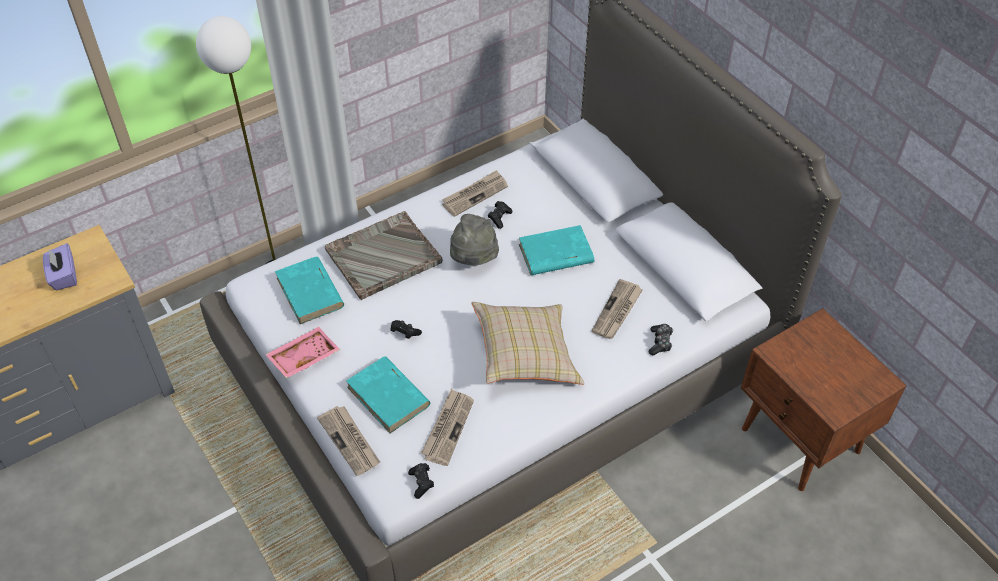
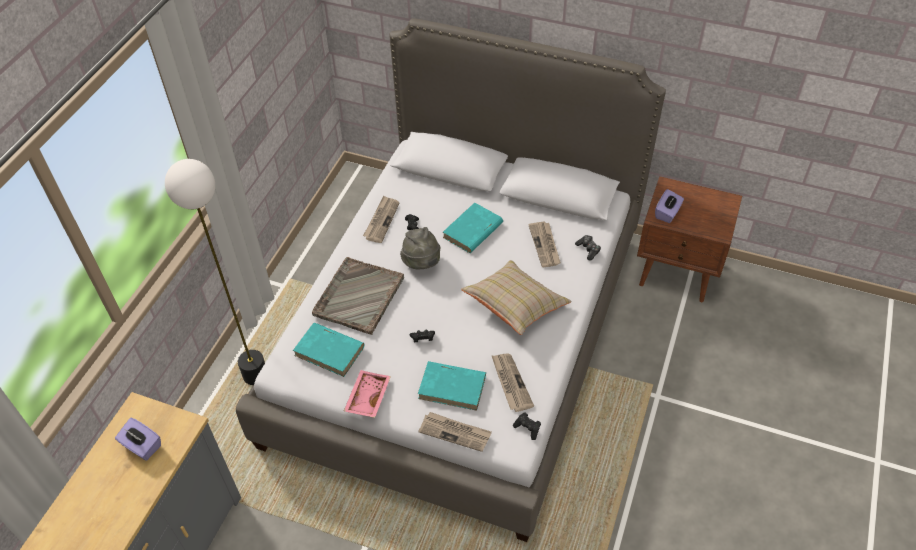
camera: 35 degrees left, 0 degrees up
(790, 354) = (667, 213): none -> purple tissue box

